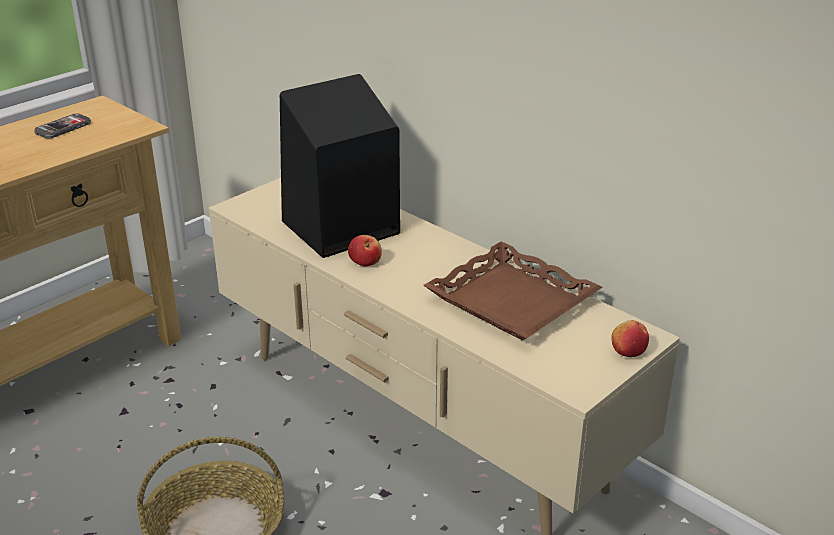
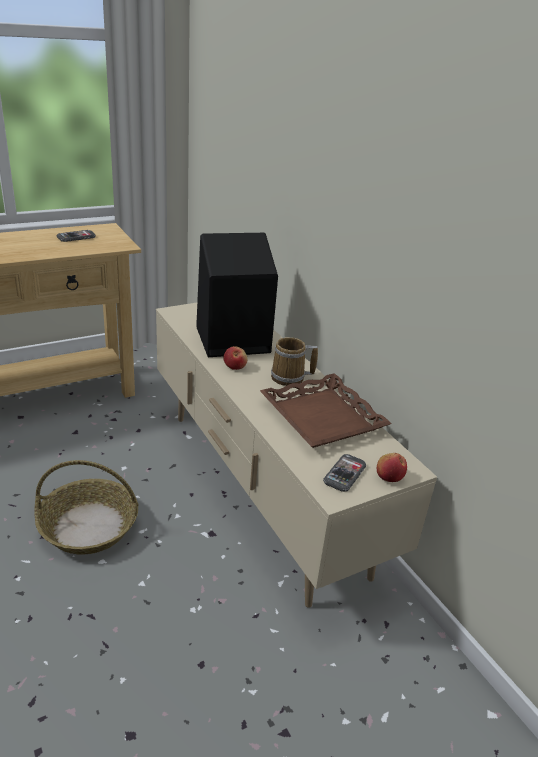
camera: 15 degrees right, 0 degrees up
(444, 260) = (290, 378): none -> mug
(576, 361) = (344, 474): none -> phone

